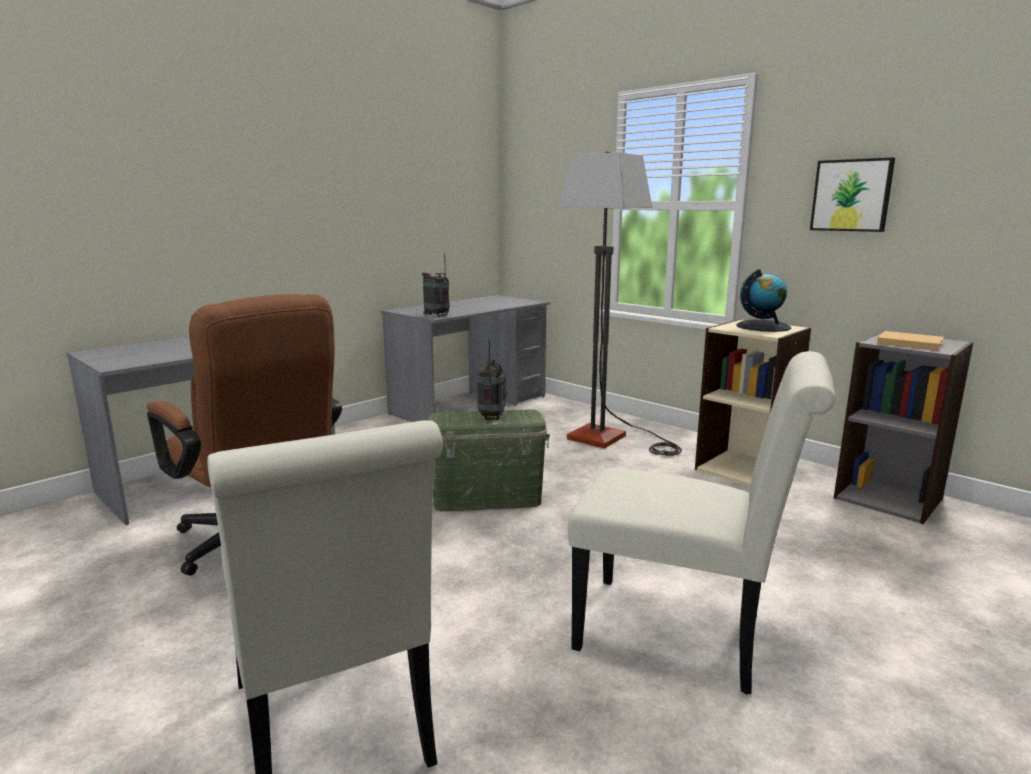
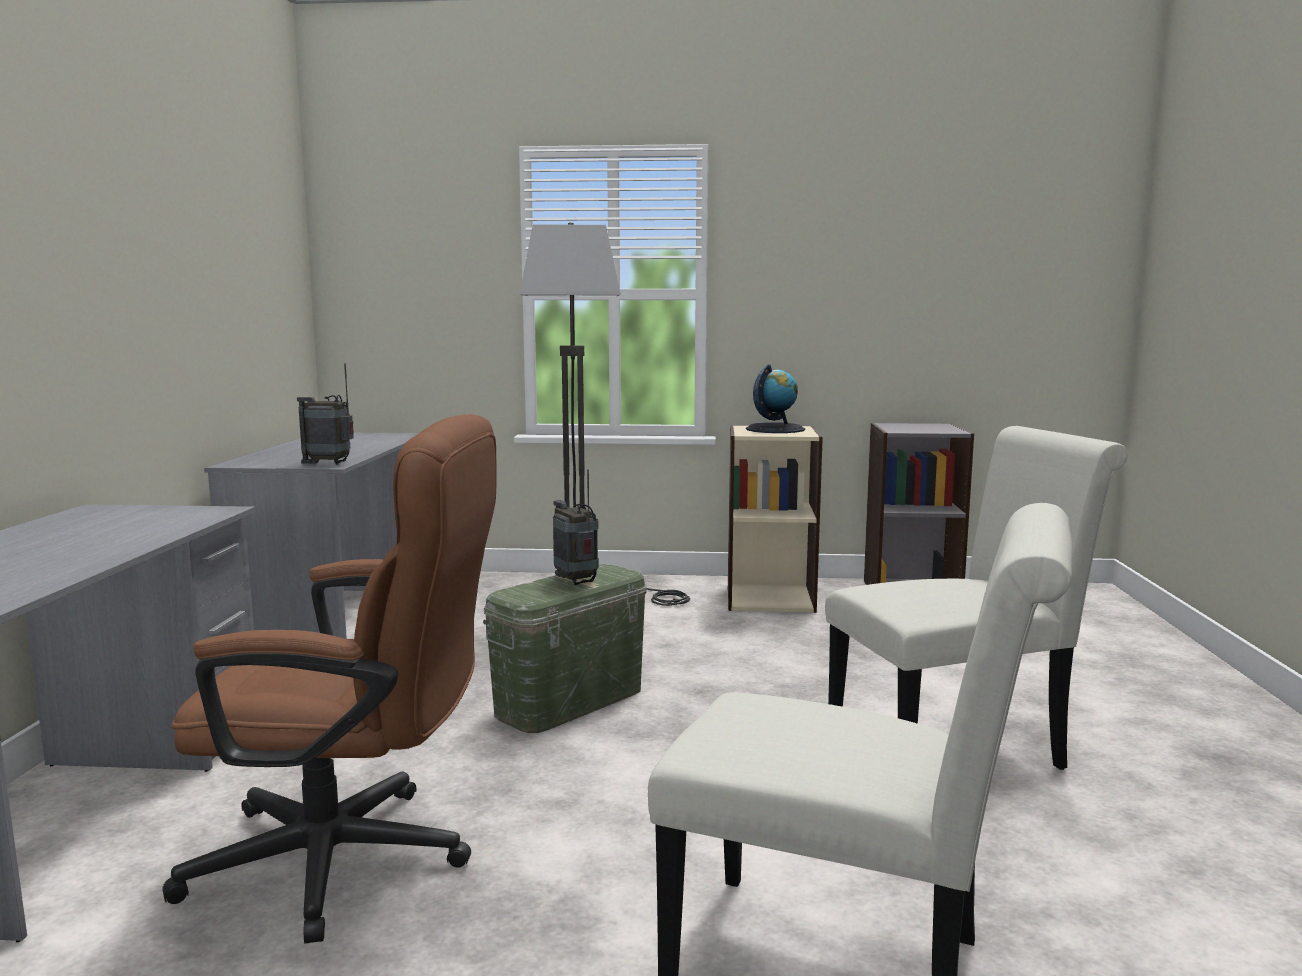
camera: 40 degrees left, 5 degrees down
(851, 195) = (825, 283): picture -> none
(907, 343) = (919, 429): beige book -> none

